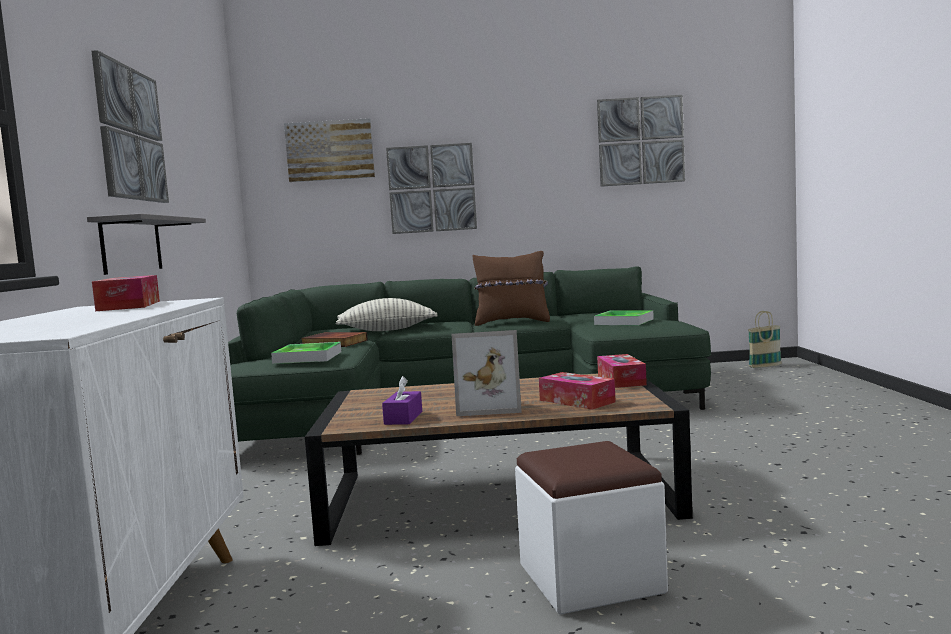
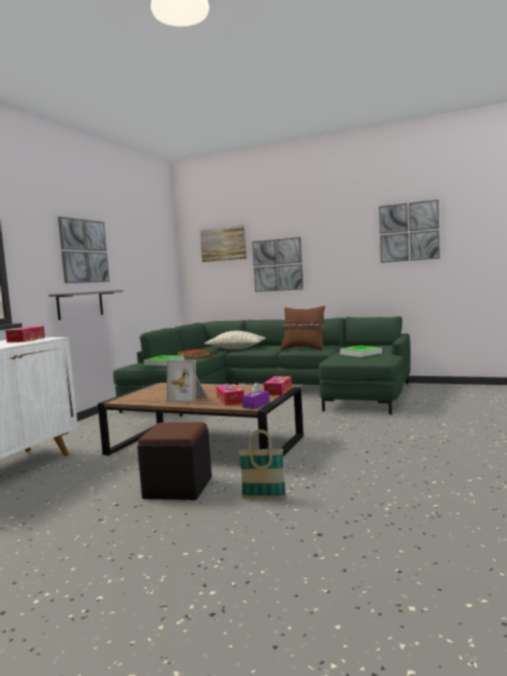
camera: 25 degrees right, 0 degrees up
(403, 418) = (146, 399): purple tissue box -> purple tissue box (256, 405)
(590, 578) = (178, 488): white ottoman -> black ottoman
(765, 366) = (489, 390): basket -> basket (264, 498)

